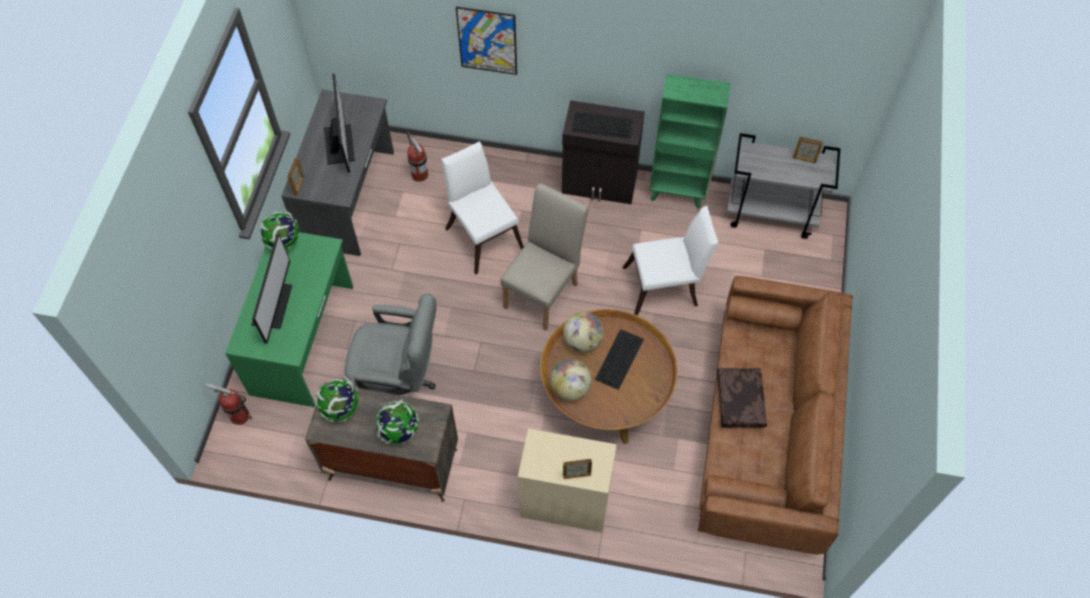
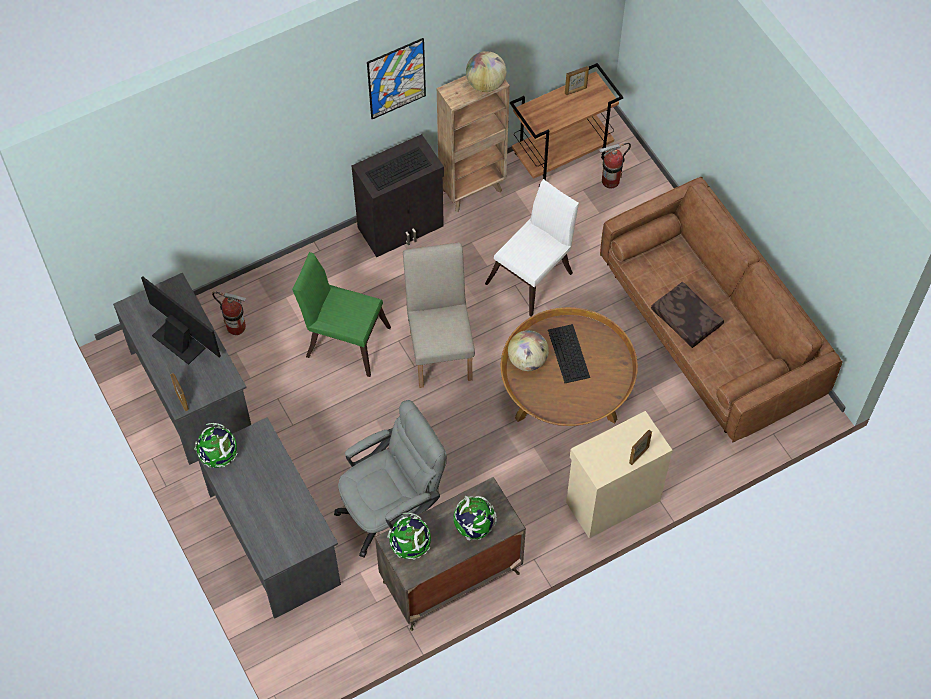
camera: 40 degrees left, 0 degrees up
(240, 416) = (283, 640): fire extinguisher -> fire extinguisher (610, 181)
(273, 305) = (264, 512): monitor -> none
(304, 339) = (275, 538): green desk -> grey desk
(483, 234) = (343, 339): white chair -> green chair
(487, 41) = (262, 157): picture -> picture (396, 78)
(570, 388) = (552, 404): globe -> globe (485, 84)
(678, 193) = (473, 190): green bookcase -> brown bookcase
(771, 213) = (562, 156): grey cart -> brown cart

